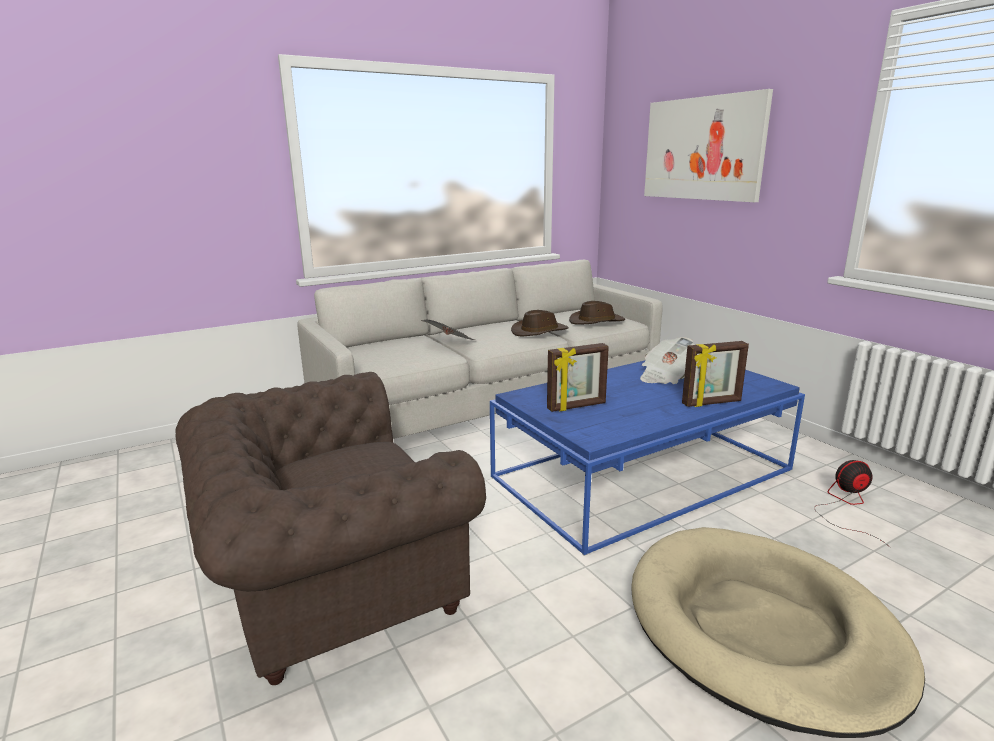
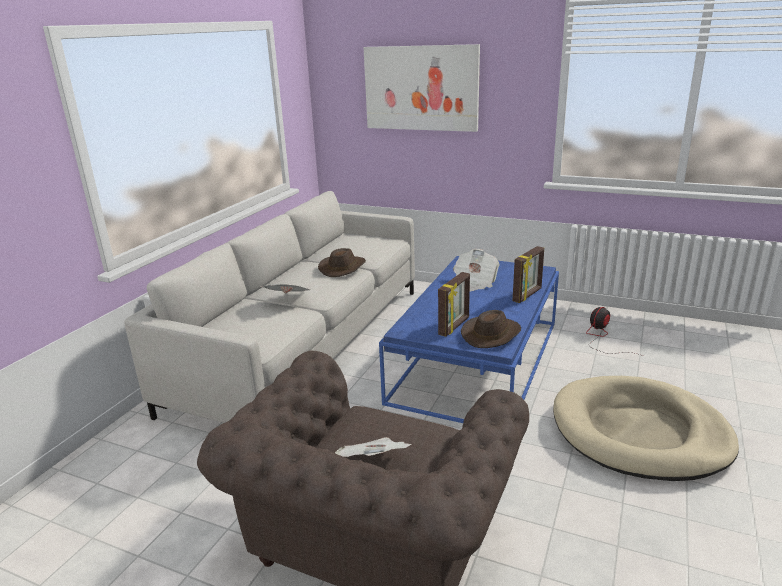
camera: 35 degrees left, 5 degrees up
(315, 485) = (374, 463): none -> newspaper
(596, 321) = (371, 246): brown hat -> brown hat (491, 334)

